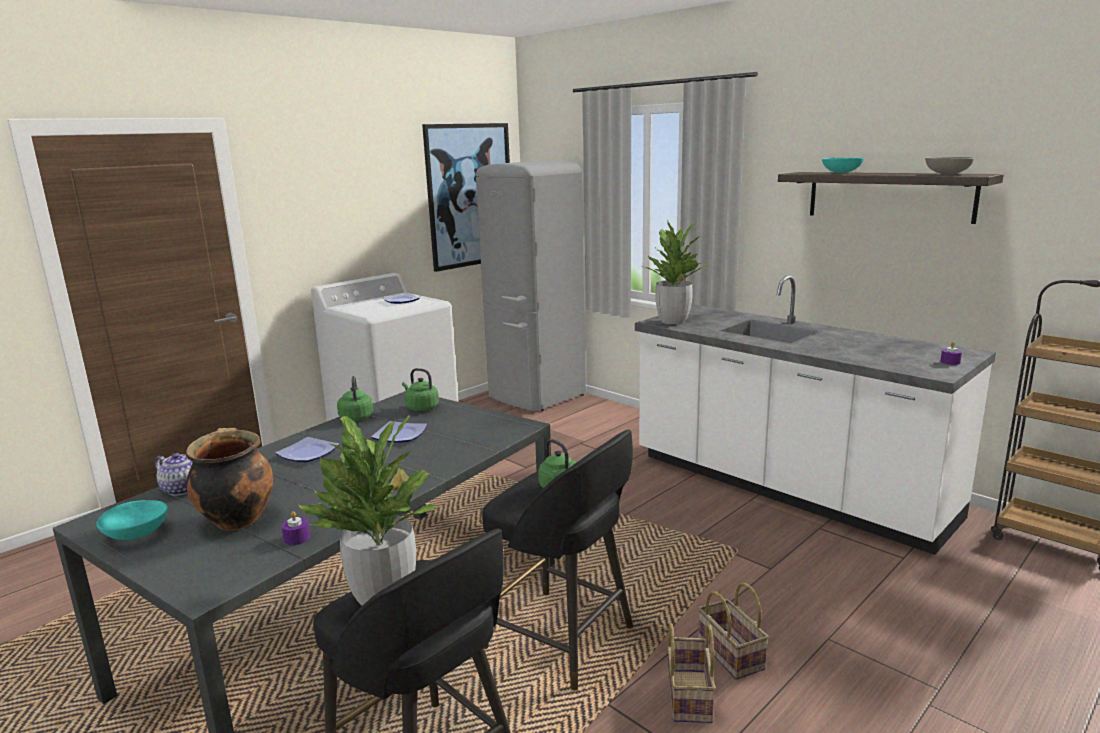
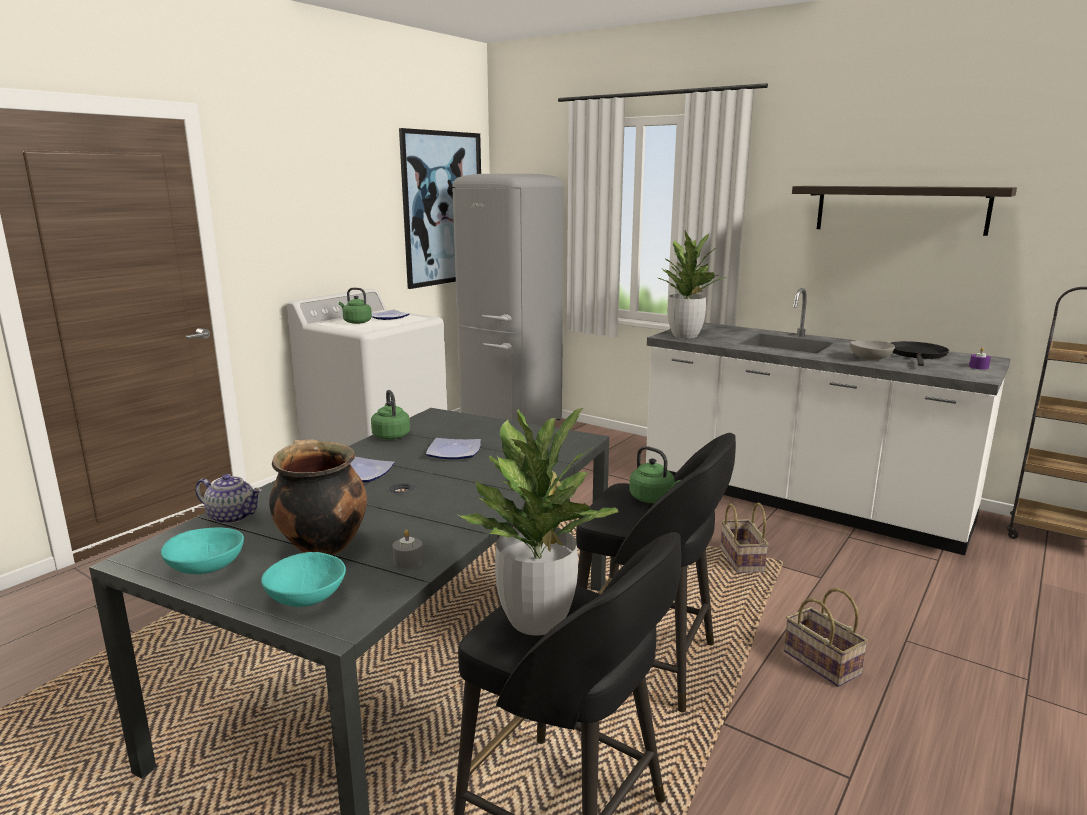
camera: 10 degrees left, 0 degrees up
(297, 538) = (408, 561): purple candle -> grey candle
(421, 407) = (458, 424): green kettle -> green kettle (356, 322)
(687, 695) = (797, 706): basket -> basket (740, 559)
(841, 173) = (854, 185): turquoise bowl -> turquoise bowl (305, 598)
(895, 346) = (917, 355): none -> black frying pan
(947, 174) = (964, 186): grey bowl -> grey bowl (869, 359)

